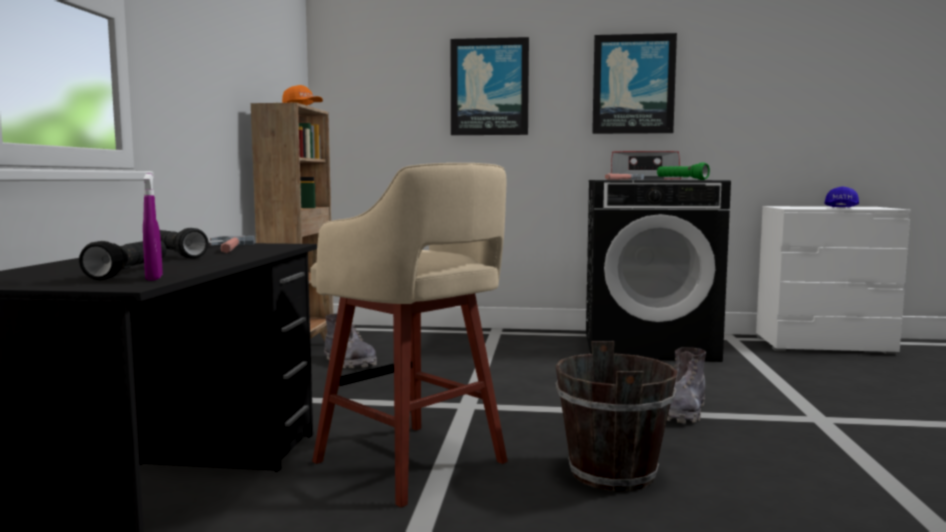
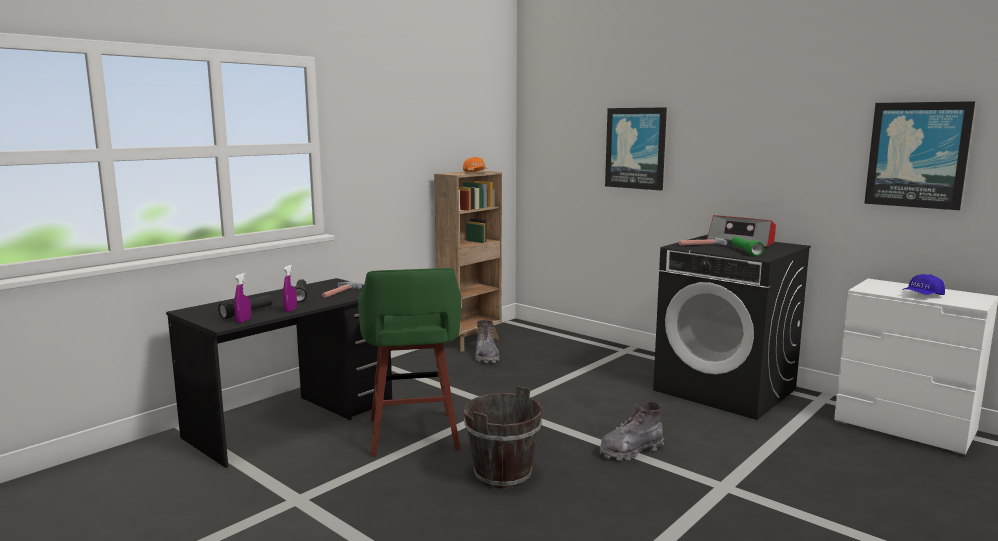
camera: 35 degrees right, 5 degrees up
(209, 264) = (290, 310): none -> purple spray bottle
(414, 464) = (413, 436): beige stool -> green stool
(633, 84) = (752, 151): picture -> picture (917, 155)

